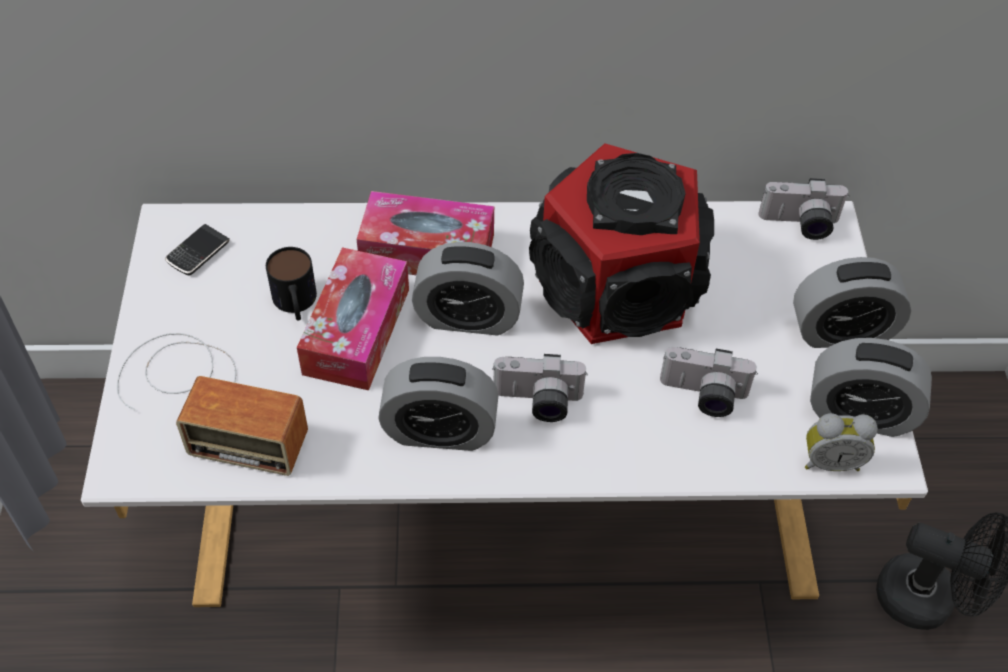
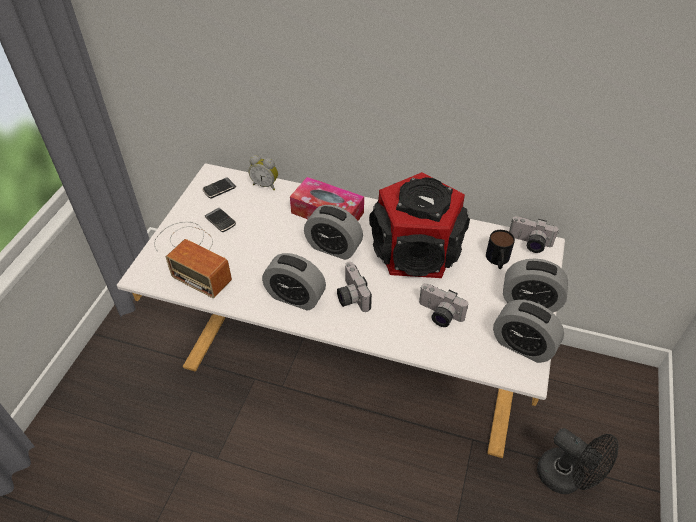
camera: 20 degrees right, 5 degrees down
(231, 318) = (220, 221): none -> phone
(295, 304) = (253, 222): mug -> mug (498, 261)
(356, 331) = (276, 241): tissue box -> none
(537, 402) = (350, 296): camera -> camera turned 45 degrees clockwise
(830, 461) = (495, 365): alarm clock -> alarm clock (265, 184)

